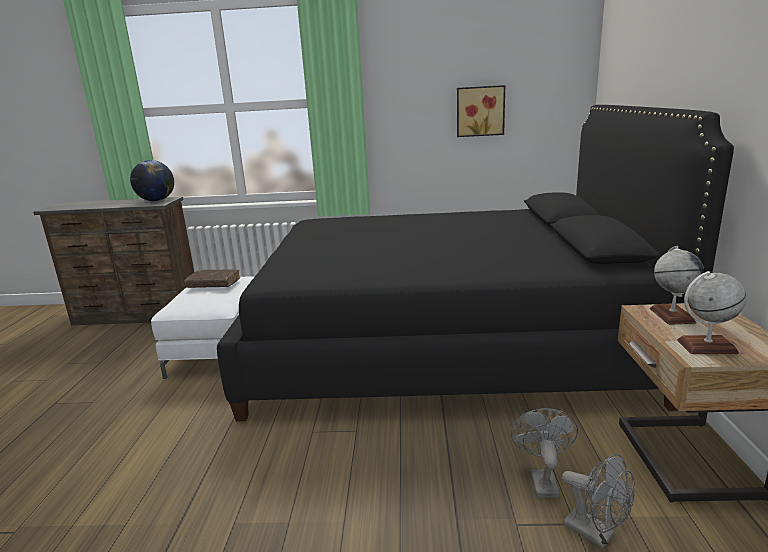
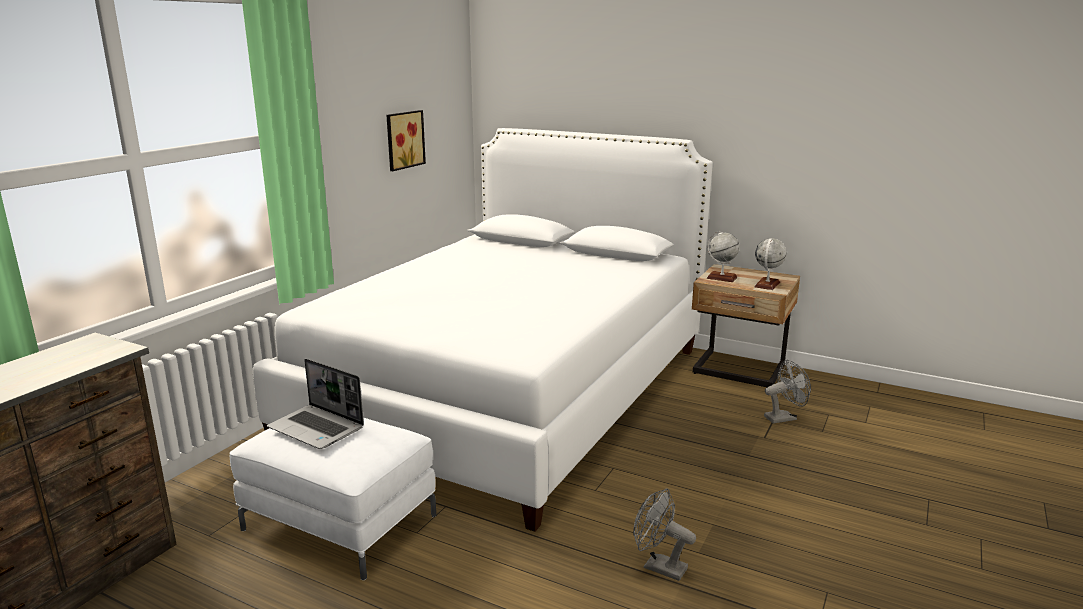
camera: 65 degrees left, 0 degrees up
(156, 200) = (83, 350): globe -> none
(213, 284) = (317, 428): brown book -> laptop
(444, 344) = (509, 391): black bed -> white bed
(542, 479) = (728, 415): grey fan -> grey fan (658, 566)

